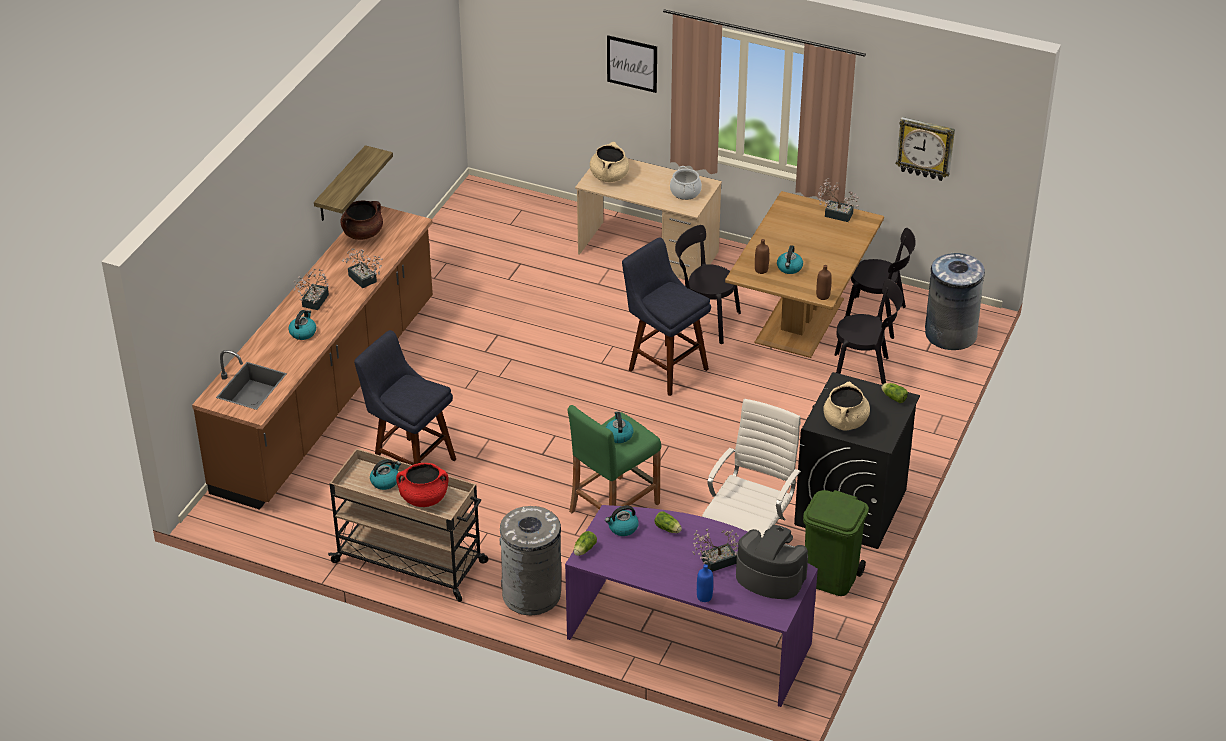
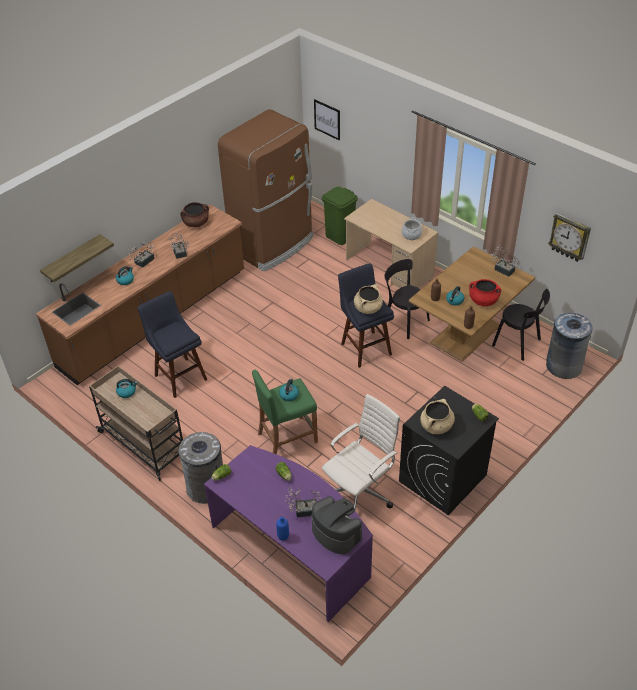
camera: 20 degrees right, 5 degrees up
(340, 185) = (184, 190): shelf -> shelf (72, 259)
(424, 498) = (143, 410): red cooking pot -> red cooking pot (483, 301)
(454, 253) = (273, 245): none -> brown fridge
(609, 176) = (368, 215): beige cooking pot -> beige cooking pot (368, 308)
(622, 528) = (254, 466): kettle -> none
(632, 63) = (394, 144): picture -> picture (327, 119)
(831, 578) = (406, 529): green trash can -> green trash can (340, 236)
(864, 373) = (493, 381): black chair -> none

